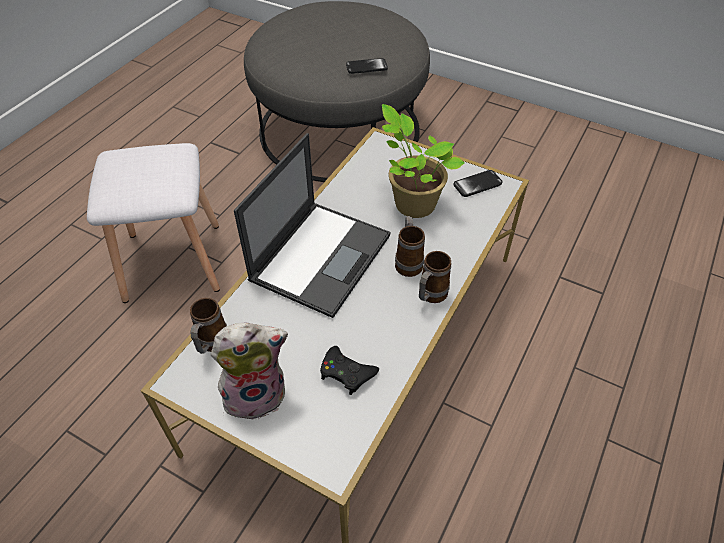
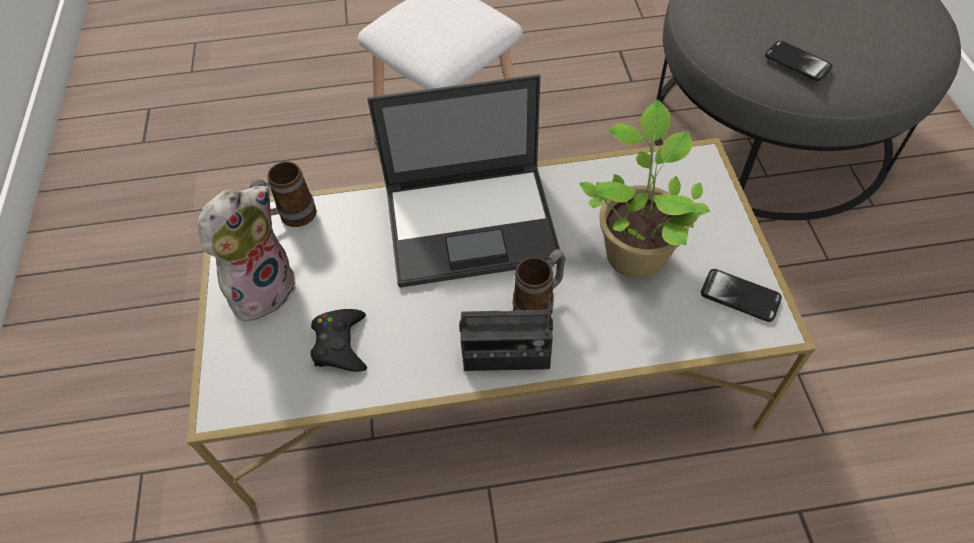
camera: 55 degrees right, 5 degrees up
(256, 393) = (262, 288): plush toy -> plush toy turned 90 degrees counterclockwise
(429, 296) = (506, 356): mug -> radio

